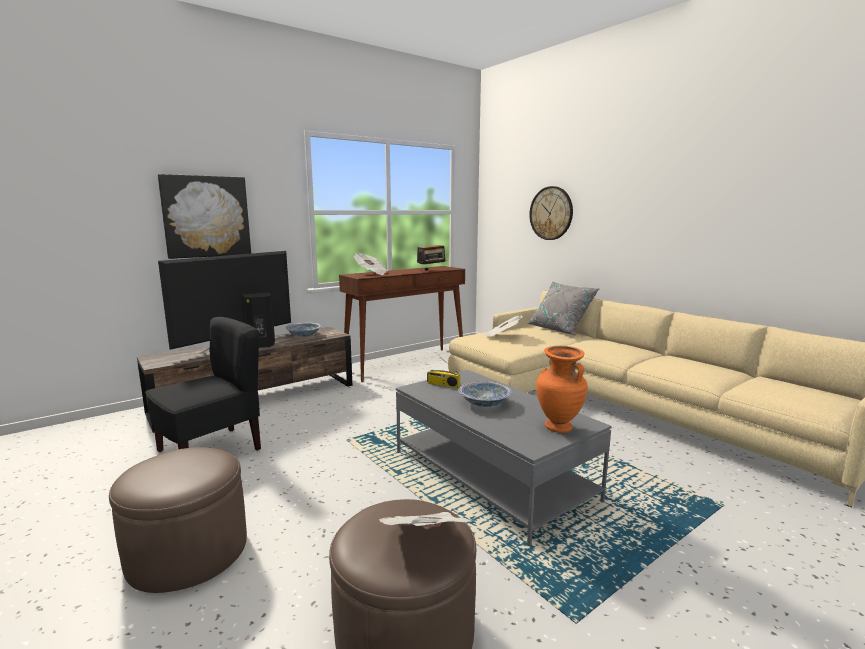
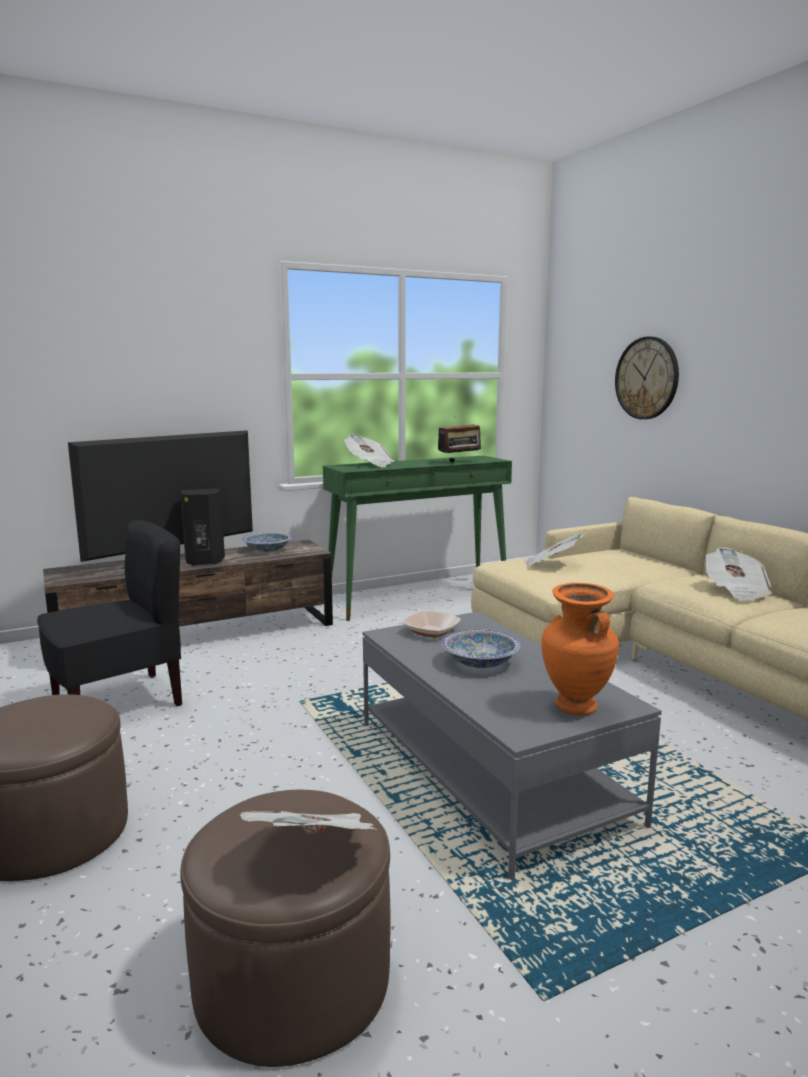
camera: 10 degrees right, 0 degrees up
(206, 216) = (141, 382): picture -> none
(406, 364) = (419, 598): brown console table -> green console table
(443, 385) = (431, 631): radio -> bowl
(560, 330) = (648, 559): grey pillow -> none
(622, 348) = (735, 591): none -> newspaper

